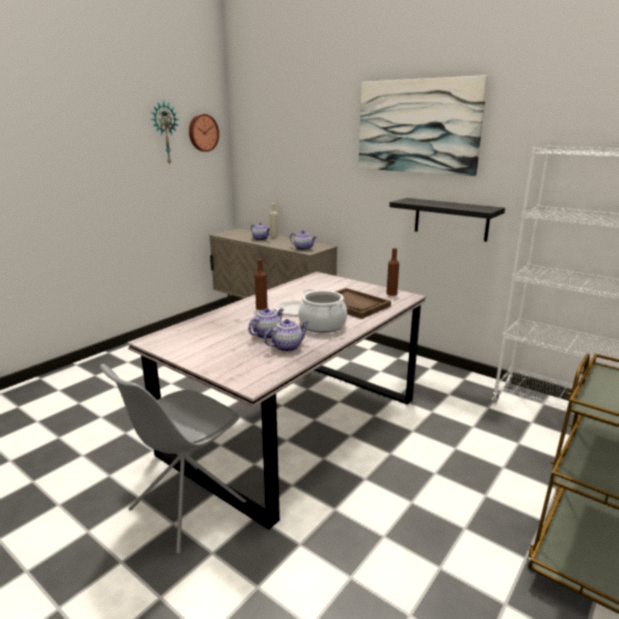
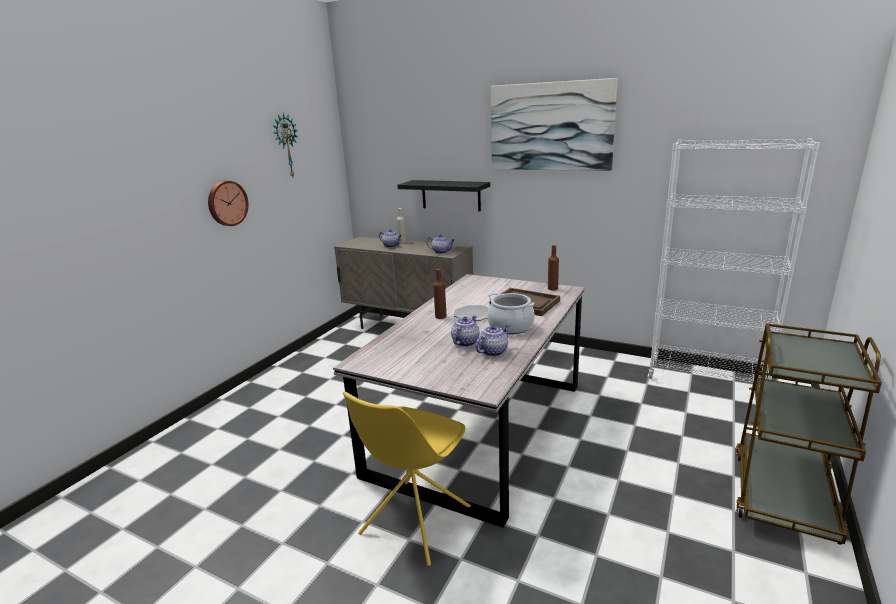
camera: 10 degrees left, 0 degrees up
(186, 508) = (414, 522): grey chair -> yellow chair
(202, 133) = (319, 142): wall clock -> wall clock (227, 203)
(451, 219) = (589, 212): black shelf -> black shelf (450, 195)

